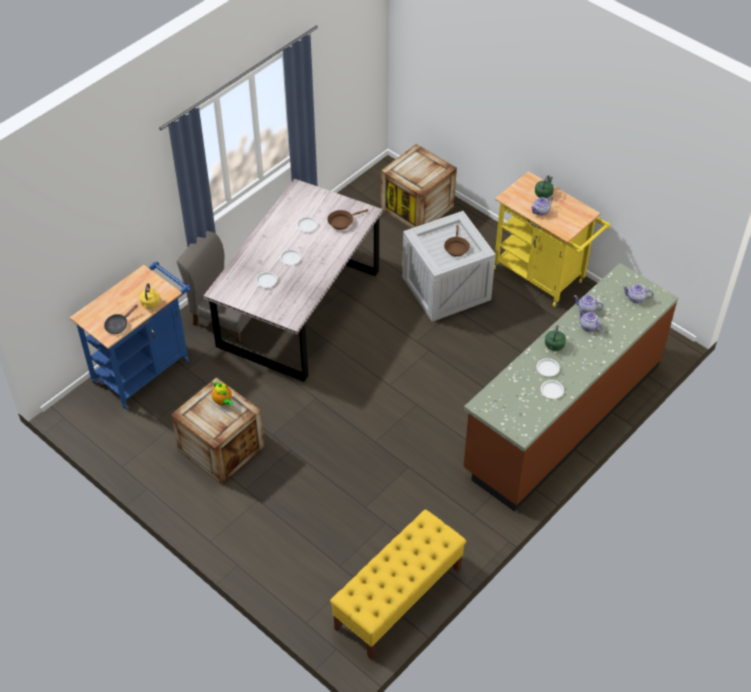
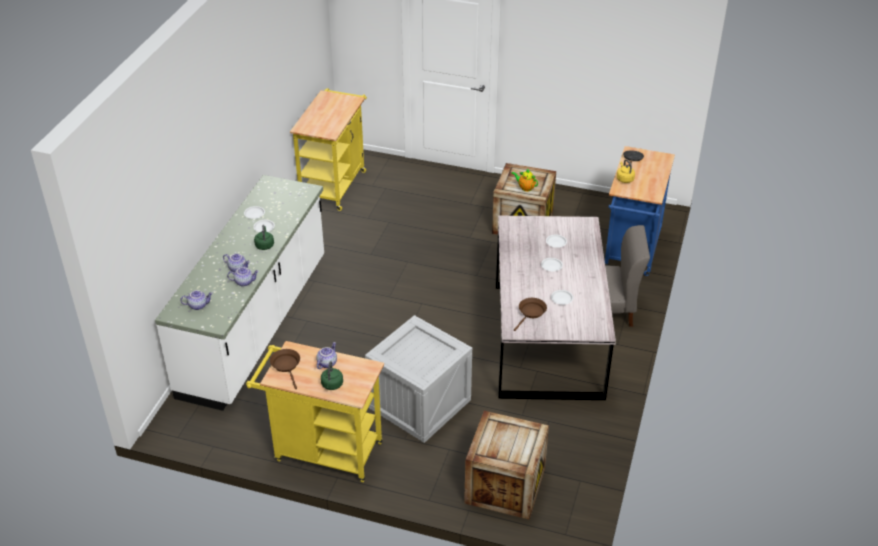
camera: 155 degrees right, 10 degrees down
(398, 599) = (335, 184): yellow bench -> yellow cart
(456, 247) = (409, 353): brown frying pan -> brown frying pan (286, 366)
(562, 417) = (256, 326): brown counter -> white counter

